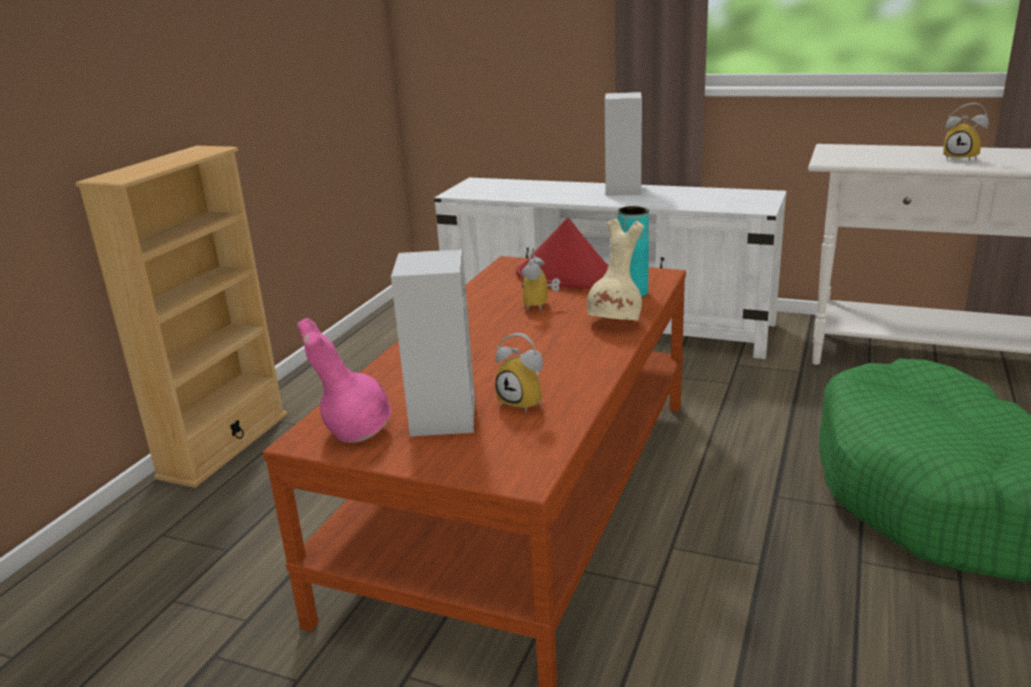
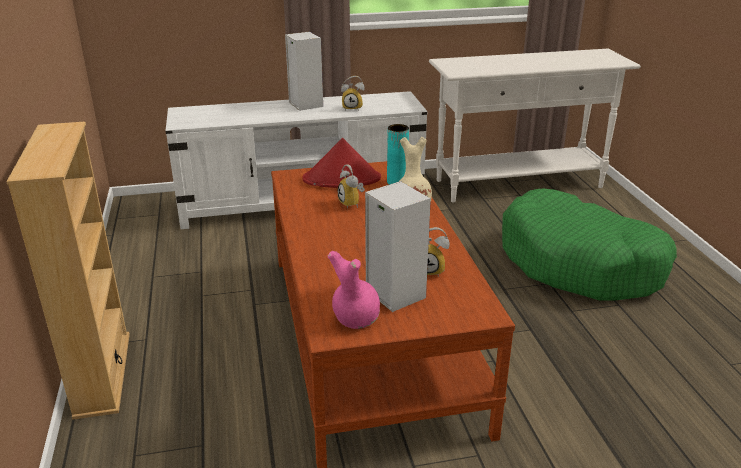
camera: 35 degrees left, 5 degrees up
(961, 158) = (522, 63): alarm clock -> alarm clock (353, 108)

